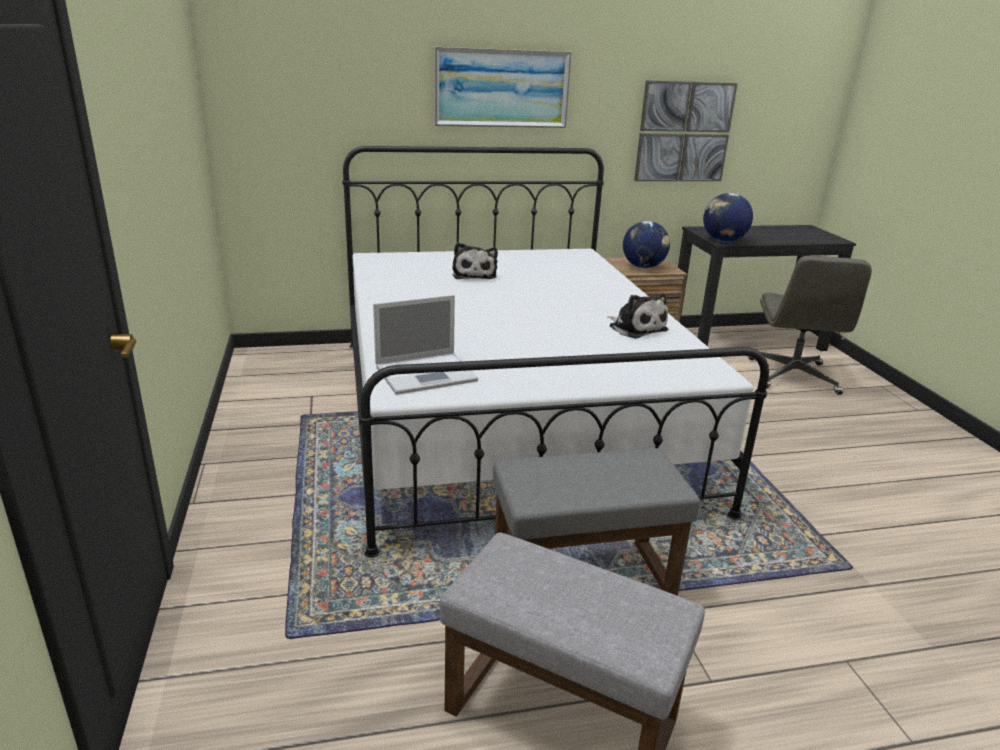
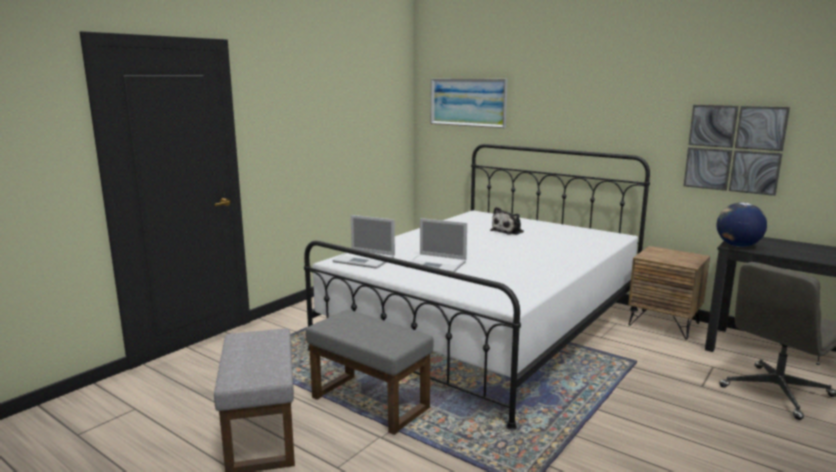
camera: 50 degrees right, 10 degrees down
(501, 88) = (576, 109): picture -> picture (468, 102)
(524, 347) = (437, 264): none -> laptop
(636, 328) = (528, 275): plush toy -> none
(643, 267) = (669, 257): globe -> none

